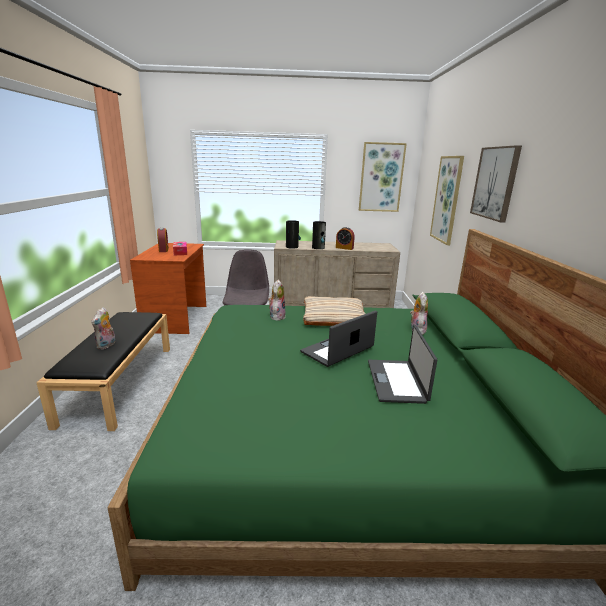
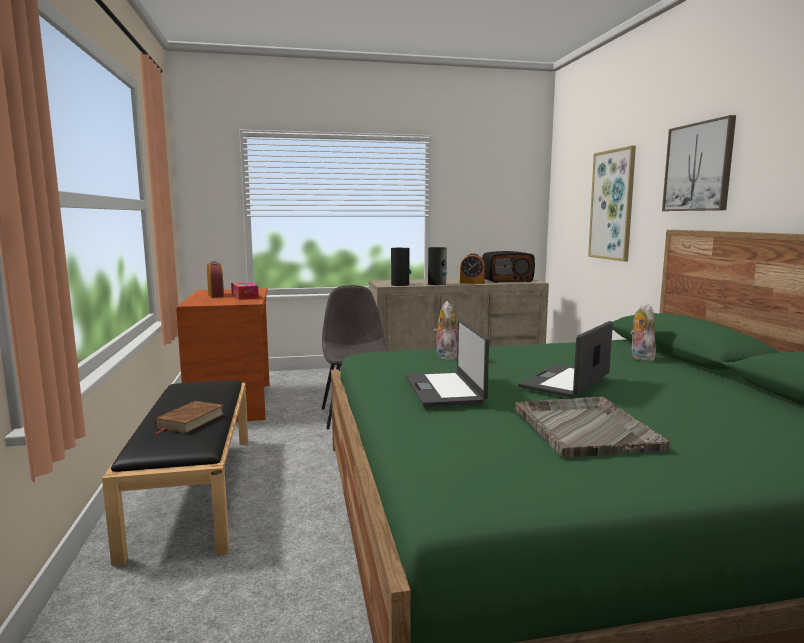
camera: 10 degrees left, 10 degrees down
(106, 345) = (190, 421): plush toy -> brown book
(310, 397) = (584, 428): none -> grey tray
(334, 317) = (521, 353): beige pillow -> none
(373, 247) = (507, 280): none -> radio
(381, 177) = (503, 191): picture -> none
(397, 381) = (675, 404): laptop -> laptop (445, 389)

